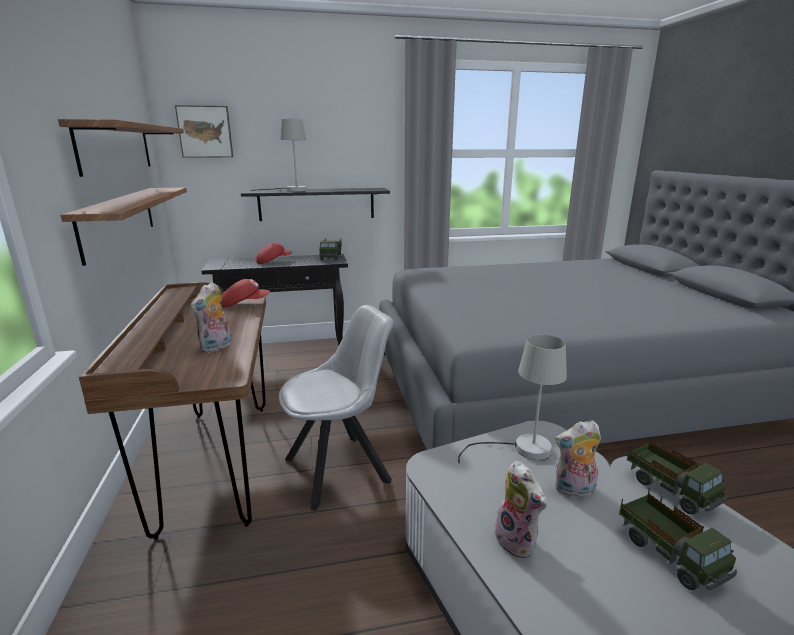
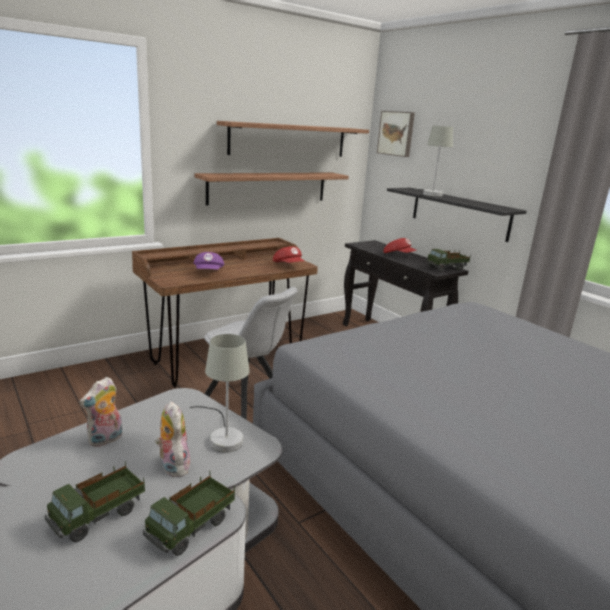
camera: 65 degrees right, 0 degrees up
(216, 347) = (209, 272): plush toy -> purple cap

